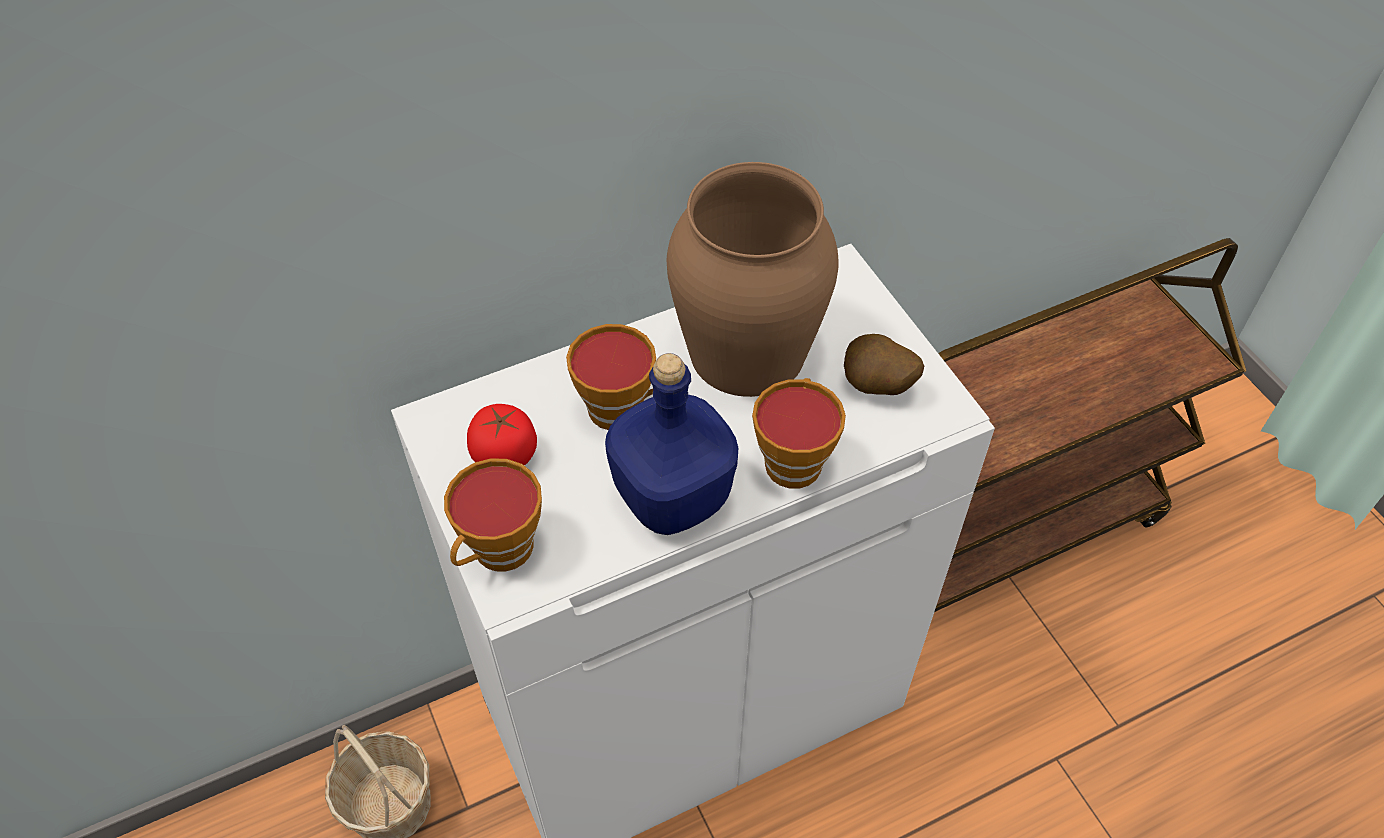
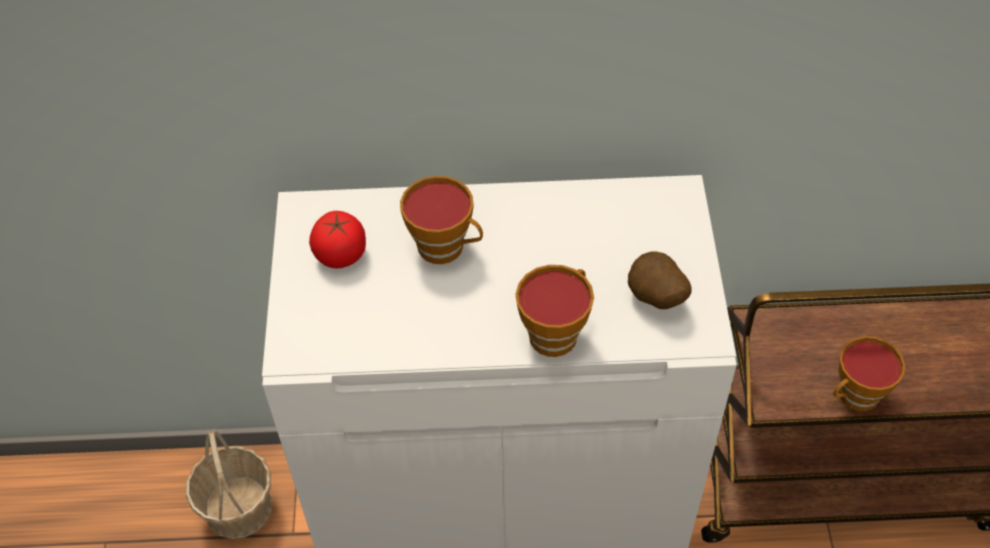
camera: 25 degrees right, 0 degrees up
(499, 552) = (300, 323): cup -> cup (855, 397)
(671, 496) = (446, 327): blue bottle -> none
(748, 352) = (567, 236): brown vase -> none

